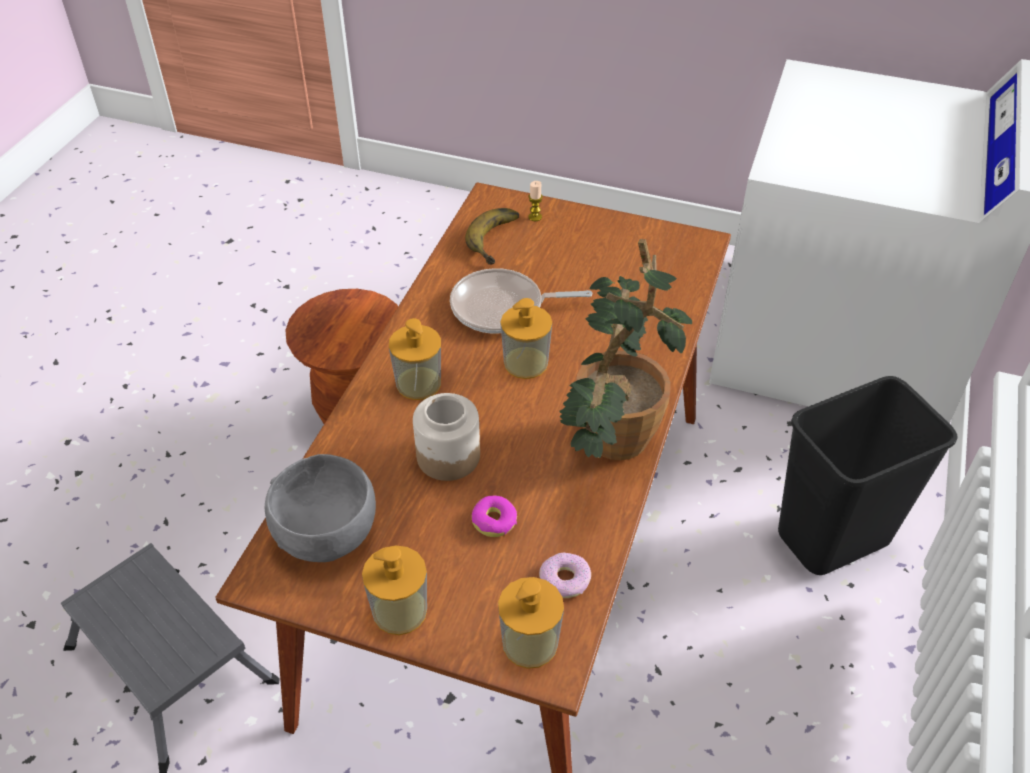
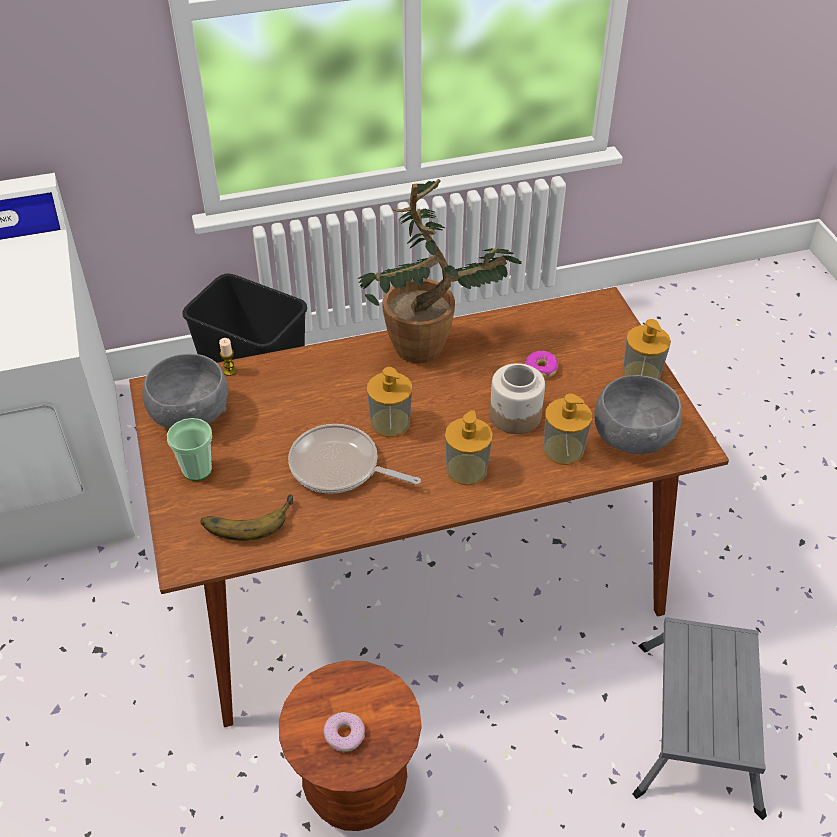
camera: 125 degrees left, 0 degrees up
(503, 308) = (339, 467): frying pan -> frying pan turned 150 degrees clockwise
(530, 643) = (600, 317): soap dispenser -> soap dispenser (563, 449)
(535, 217) = (193, 511): candle -> candle (229, 371)
(565, 580) = (548, 322): donut -> donut (344, 735)
(578, 233) = (197, 470): none -> cup
(650, 250) = (189, 415): none -> grey bowl

